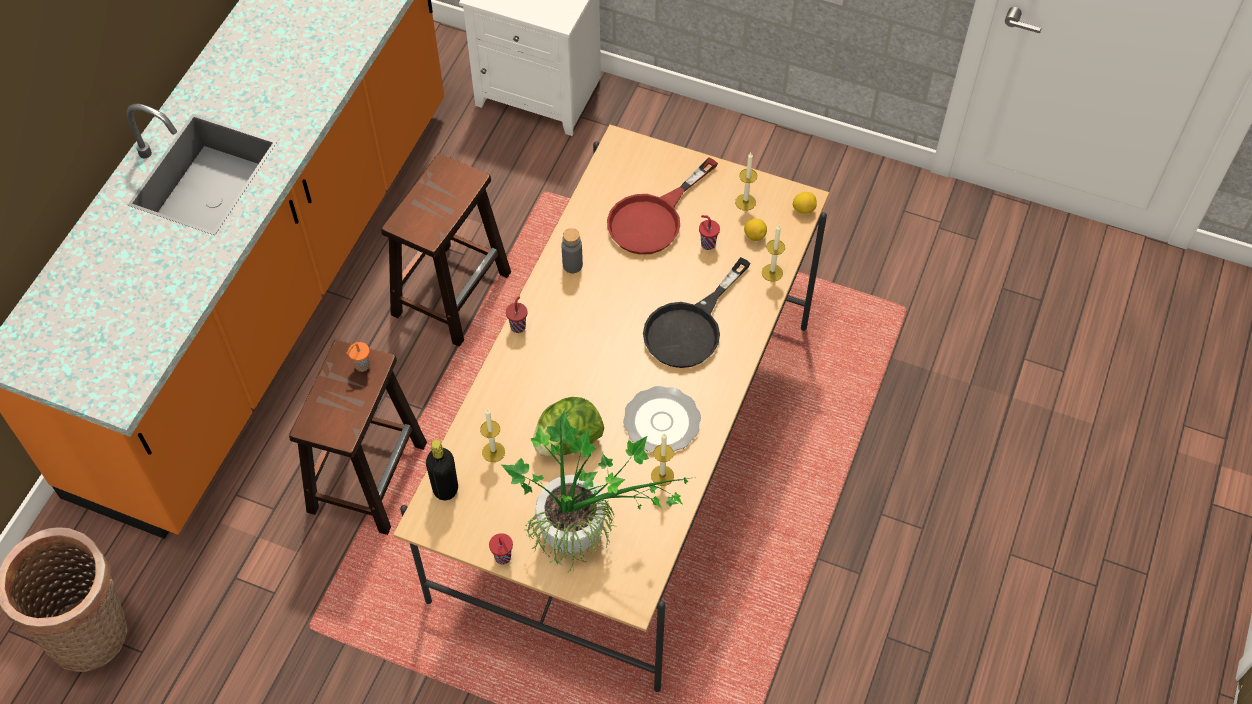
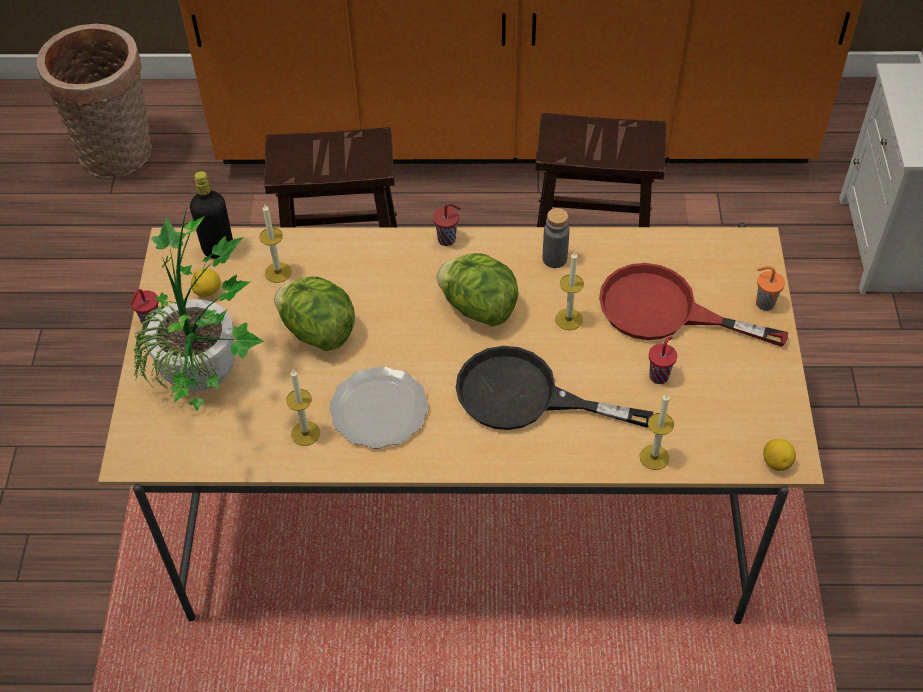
camera: 70 degrees right, 5 degrees down
(361, 366) = (367, 157): orange cup -> orange cup (763, 303)
(596, 329) = (477, 308): none -> lettuce
(745, 202) = (747, 395): candle -> candle (568, 319)
(754, 236) = (700, 421): lemon -> lemon (208, 291)

